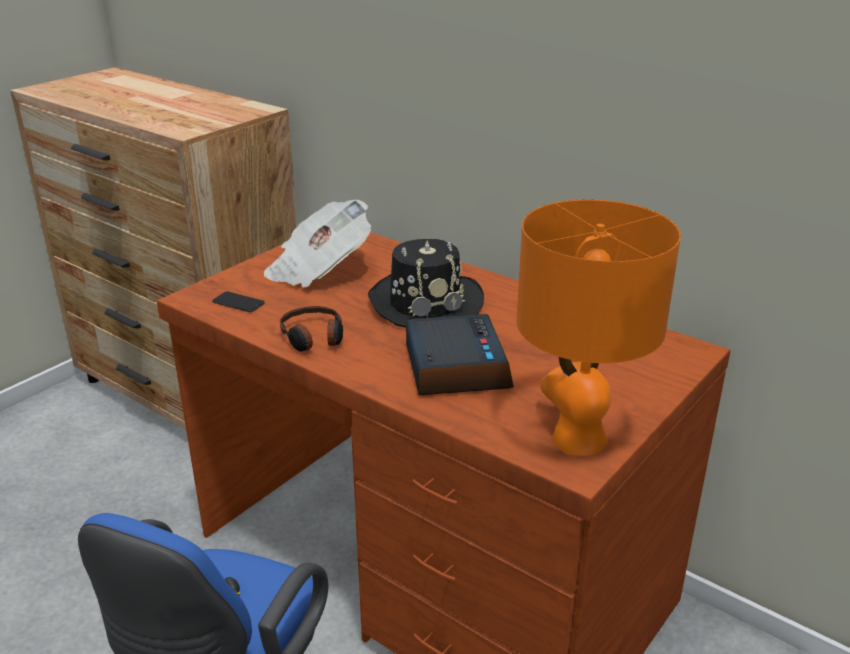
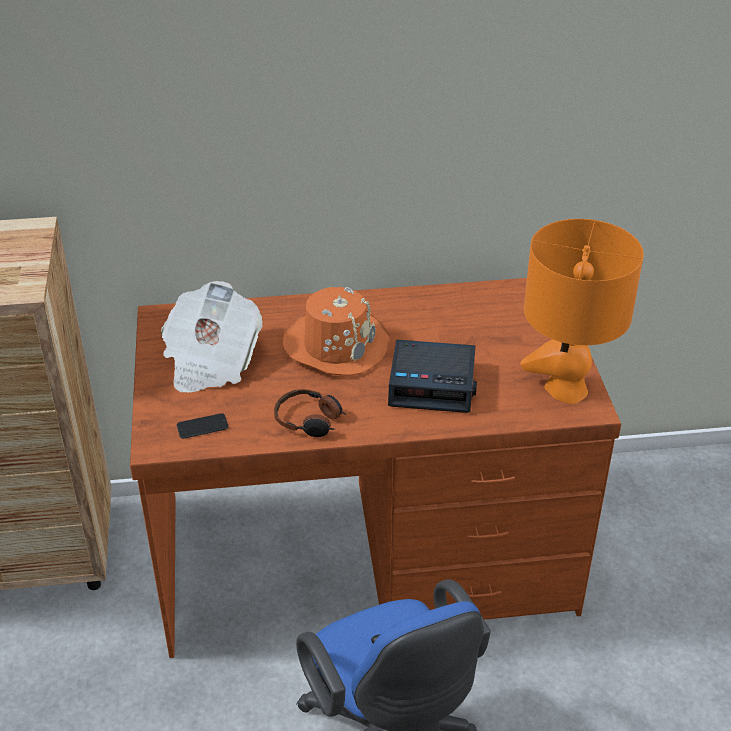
camera: 45 degrees left, 10 degrees up
(425, 302) = (336, 345): black hat -> orange hat
(455, 367) = (433, 384): alarm clock -> alarm clock turned 150 degrees clockwise

